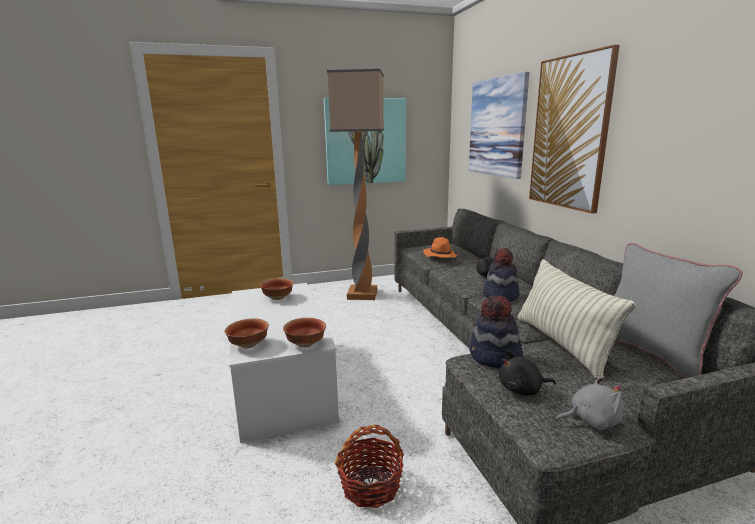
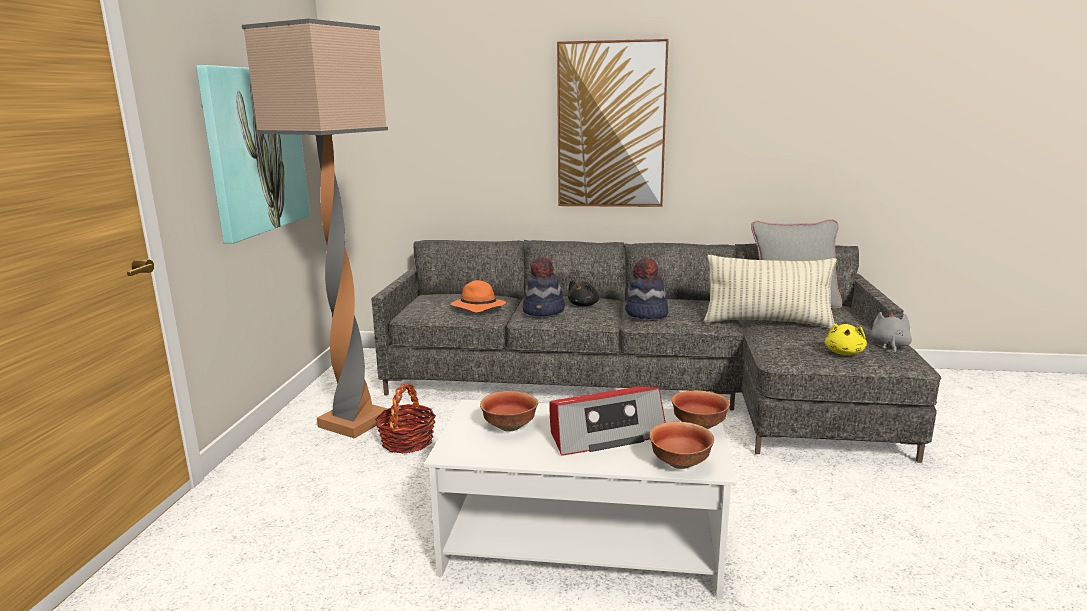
camera: 65 degrees left, 0 degrees up
(279, 320) = (605, 434): none -> radio
(371, 485) = (825, 514): basket -> basket (407, 441)
(494, 357) = (784, 348): hat -> hat (544, 311)
(497, 127) = (466, 119): picture -> none
(522, 390) = (844, 353): black plush toy -> yellow plush toy

